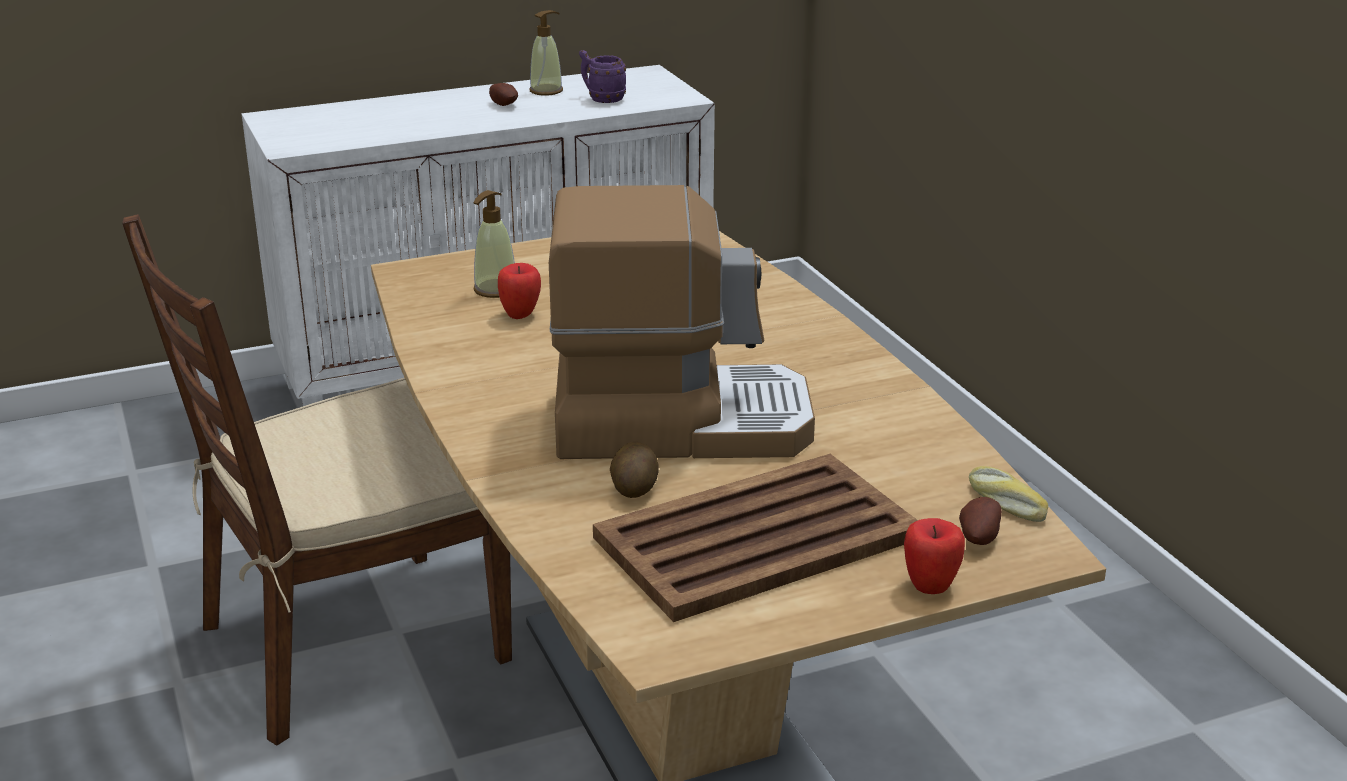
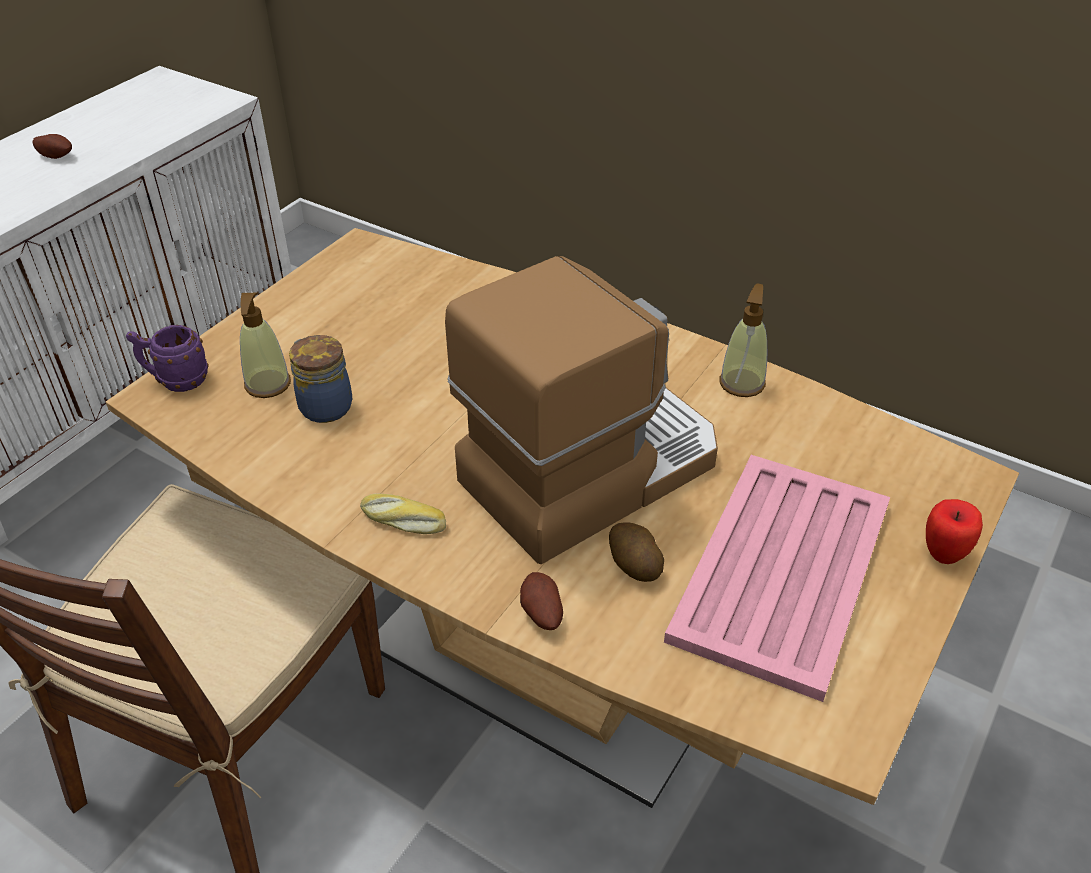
camera: 35 degrees left, 15 degrees up
(520, 315) = (324, 406): apple -> jar
(546, 91) = (82, 127): soap dispenser -> soap dispenser (742, 383)
(602, 99) = (148, 121): purple mug -> purple mug (176, 381)
(754, 538) = (780, 572): brown tray -> pink tray
(977, 537) = (918, 486): potato -> potato (541, 614)
(1004, 503) = (898, 442): bread -> bread (402, 522)

